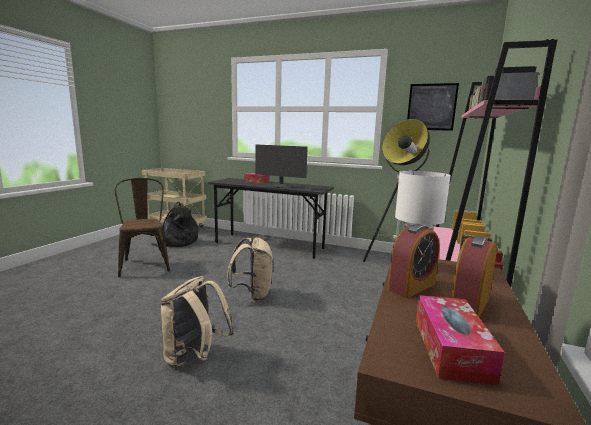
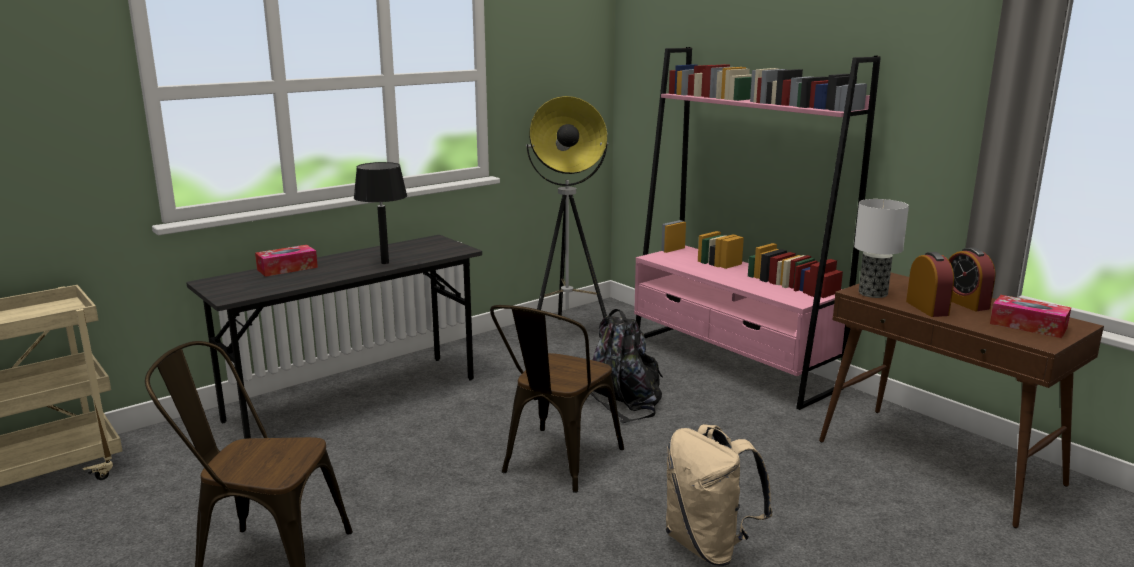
camera: 60 degrees left, 5 degrees up
(177, 242) = (165, 498): black backpack -> black backpack (624, 399)
(252, 294) = (556, 464): beige backpack -> brown chair
(281, 186) = (385, 262): monitor -> black table lamp
(431, 107) = (550, 67): picture -> none

